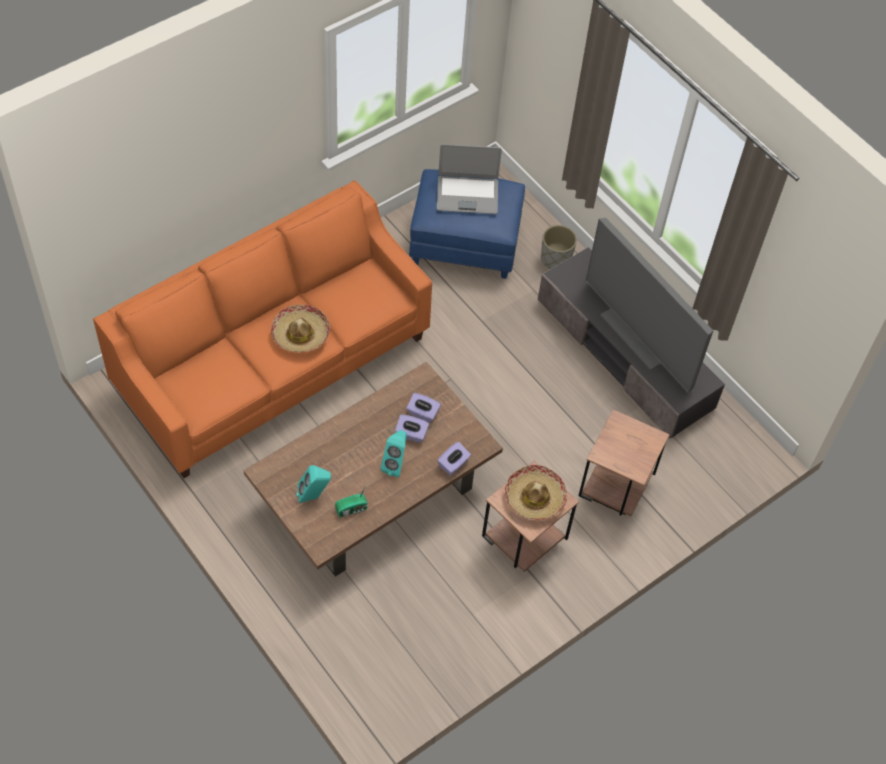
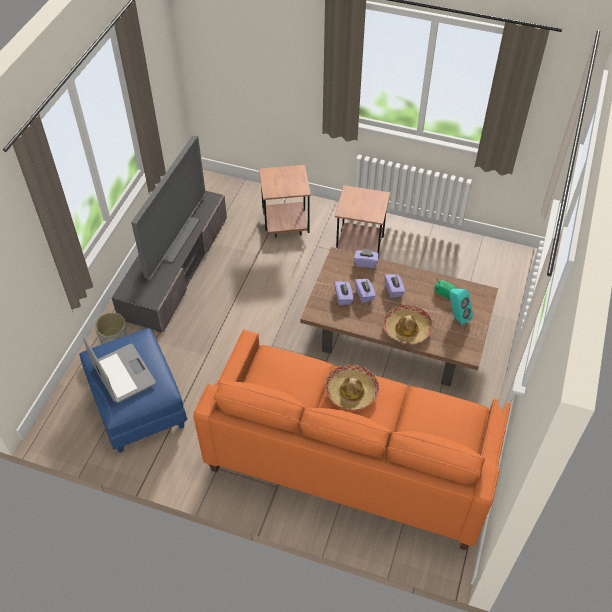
camera: 120 degrees left, 5 degrees down
(395, 464) = (394, 290): turquoise speaker -> purple tissue box
(535, 498) = (360, 203): hat -> hat (407, 329)

